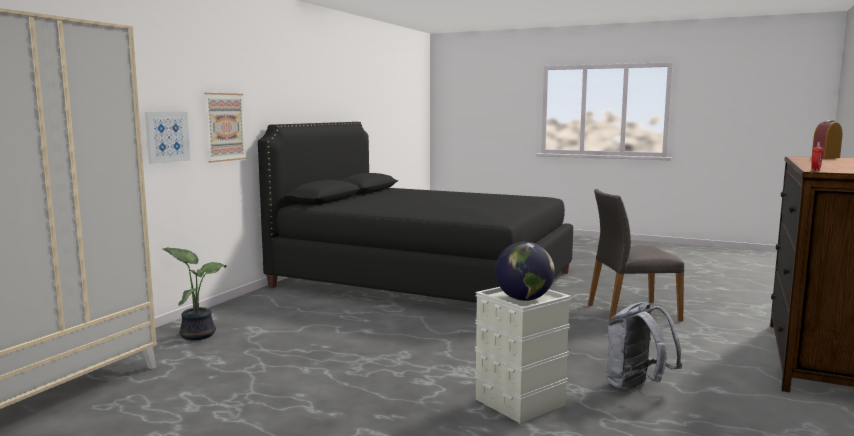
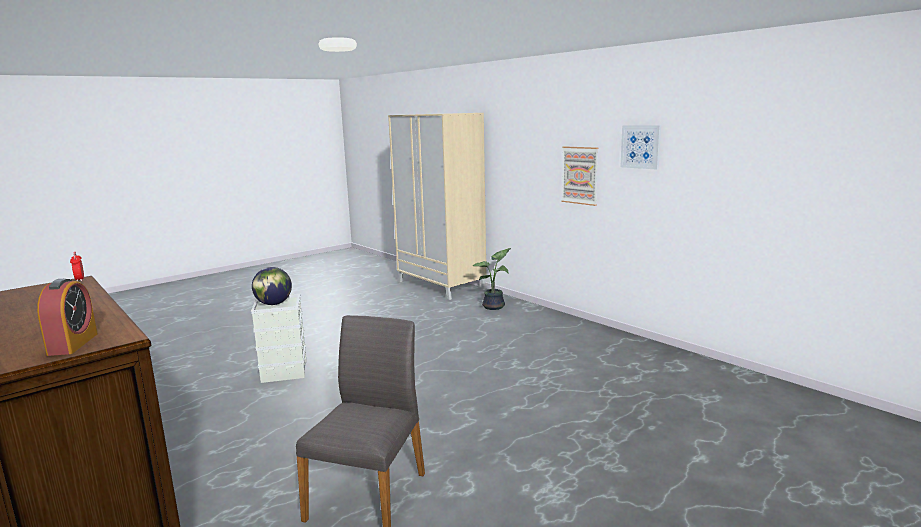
camera: 115 degrees right, 5 degrees up
(167, 137) = (534, 177): picture -> picture (641, 146)
(424, 279) = (603, 396): black bed -> none
(636, 388) = (238, 414): grey backpack -> none

